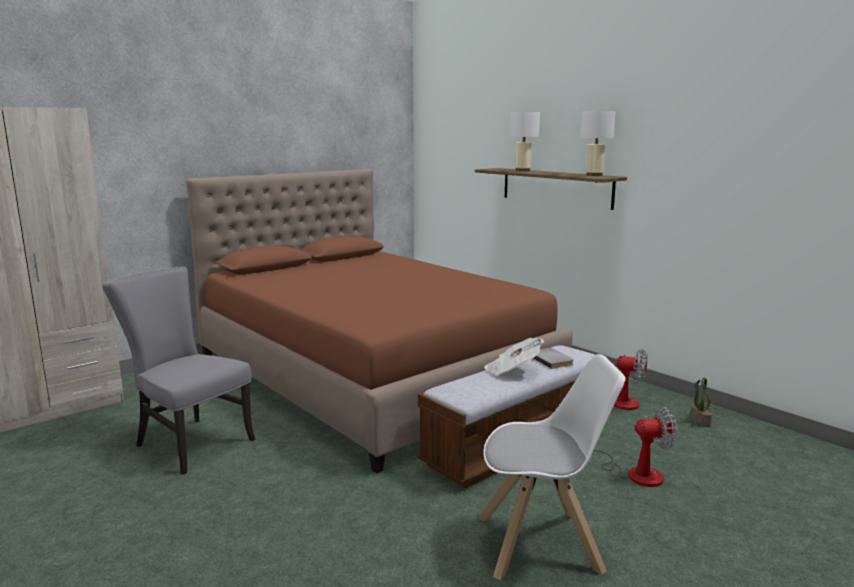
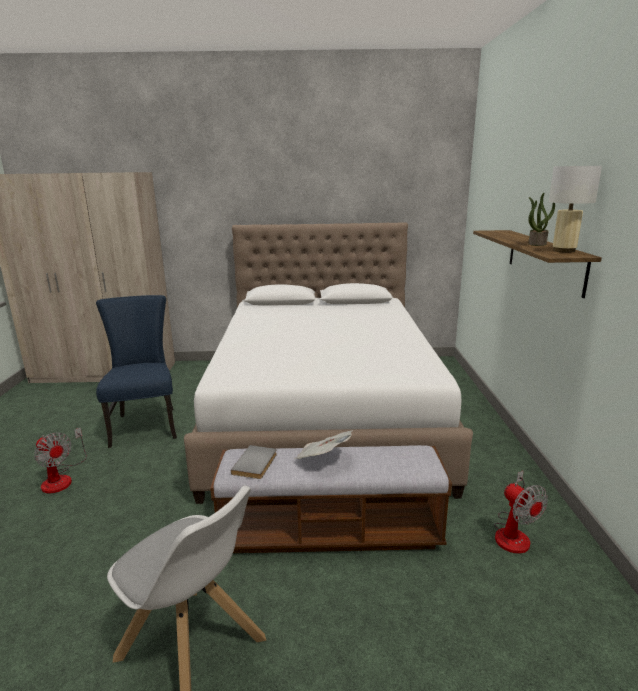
camera: 40 degrees right, 5 degrees up
(189, 441) = (145, 424): grey chair -> blue chair
(371, 374) = (324, 411): brown bed -> white bed
(522, 171) = (511, 236): white table lamp -> none
(552, 359) = (381, 461): grey book -> grey book (256, 464)
(633, 472) = (392, 631): fan -> fan (61, 478)
(699, 421) = (581, 612): potted plant -> potted plant (536, 244)

